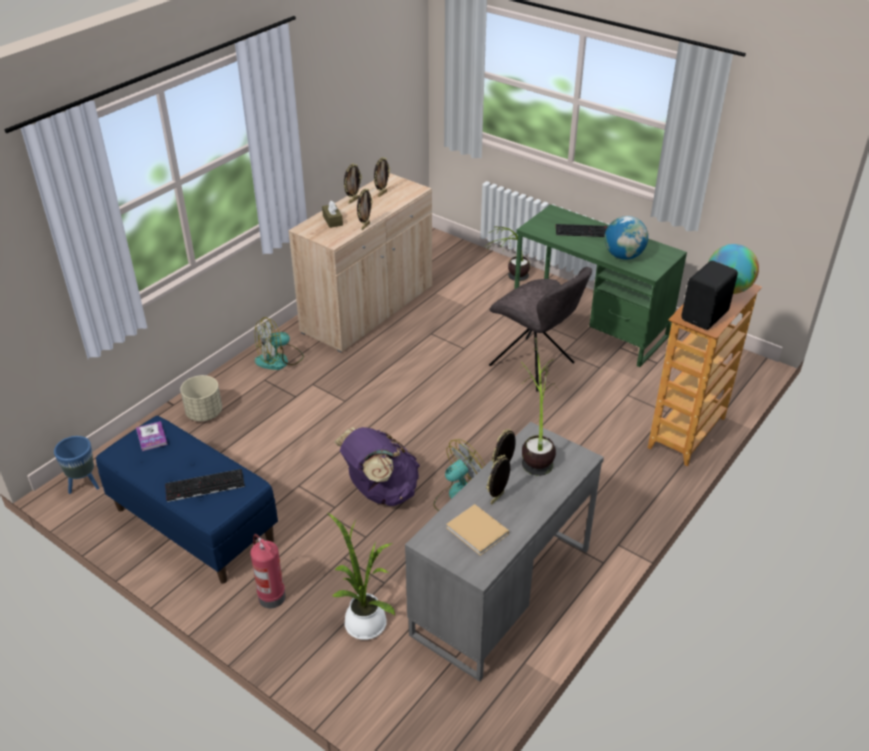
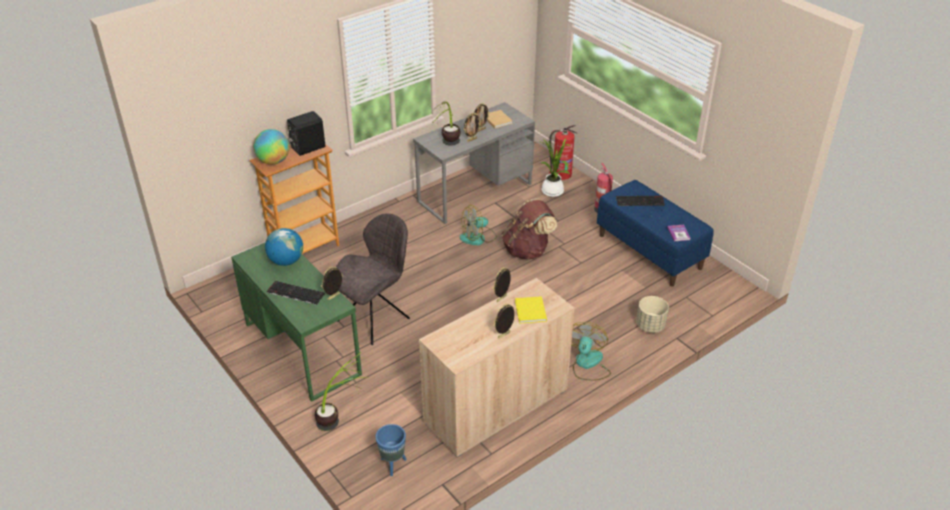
camera: 165 degrees left, 0 degrees up
(85, 485) = (729, 287): blue planter -> blue planter (392, 464)
(279, 360) = (587, 364): fan -> fan turned 60 degrees counterclockwise
(332, 220) = (530, 312): brown tissue box -> yellow book
(357, 677) = (561, 174): none -> fire extinguisher
(380, 491) = (527, 250): purple backpack -> brown backpack
(382, 194) = (472, 340): picture frame -> picture frame (334, 297)
(534, 366) = (376, 318): grey chair -> grey chair turned 75 degrees clockwise

